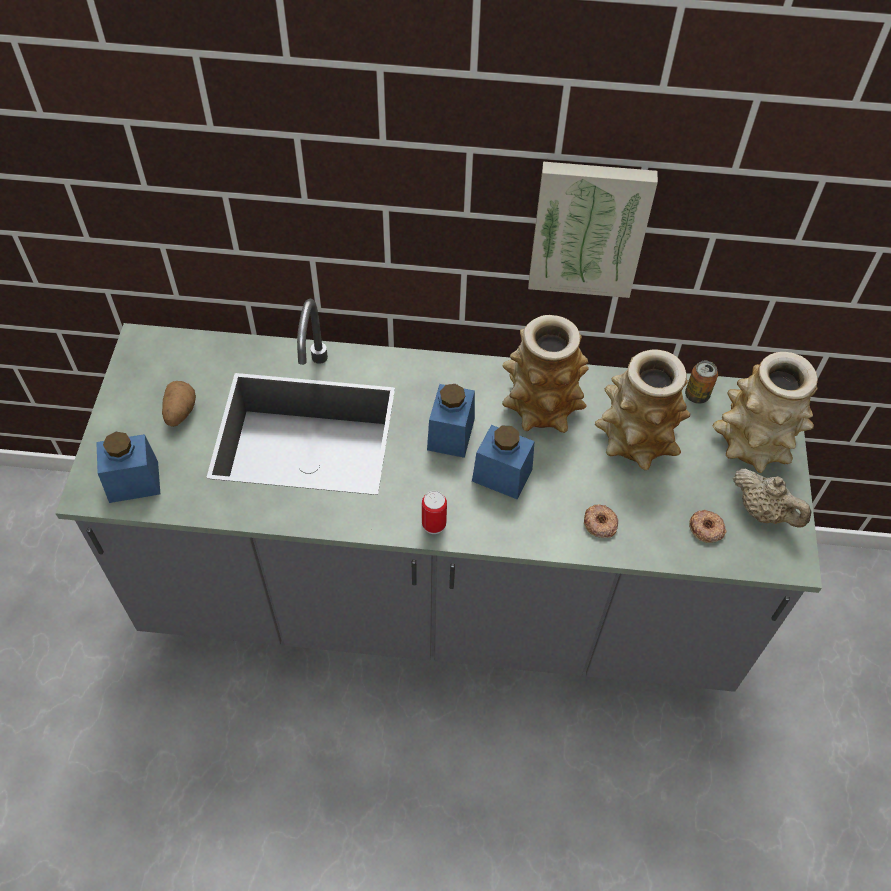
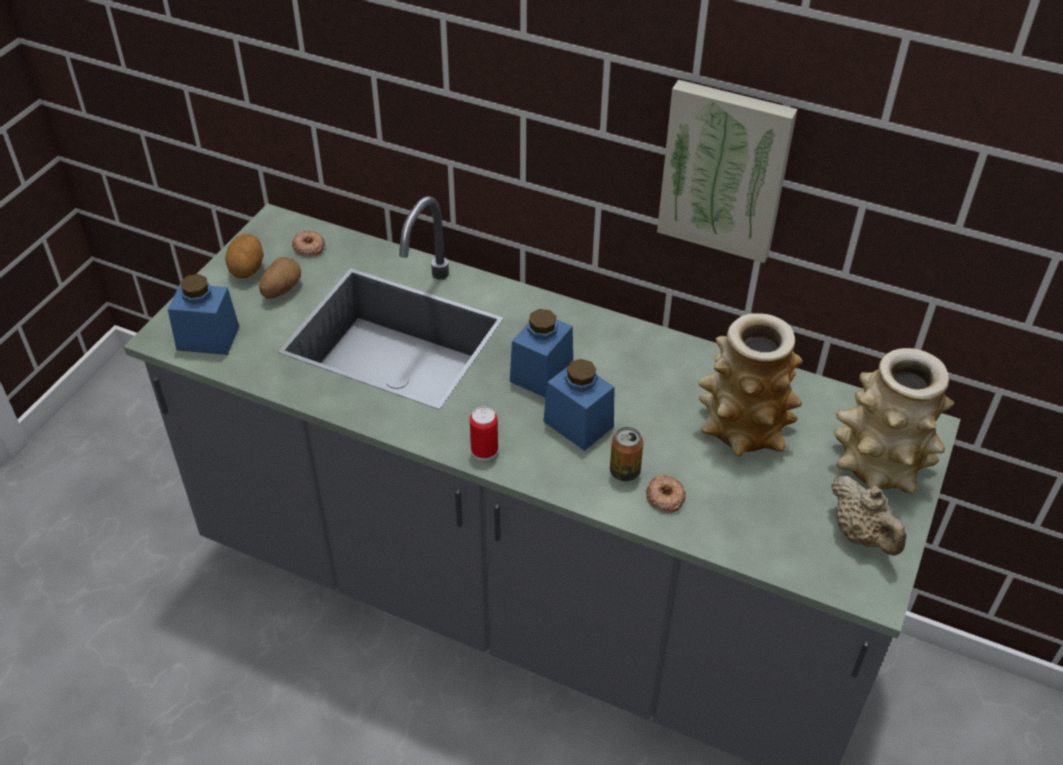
camera: 20 degrees right, 10 degrees down
(138, 399) = (248, 269): none -> potato
(541, 404) = (652, 369): vase -> none
(696, 395) = (832, 402): can -> can (624, 471)
(706, 529) = (785, 534): donut -> donut (309, 247)

